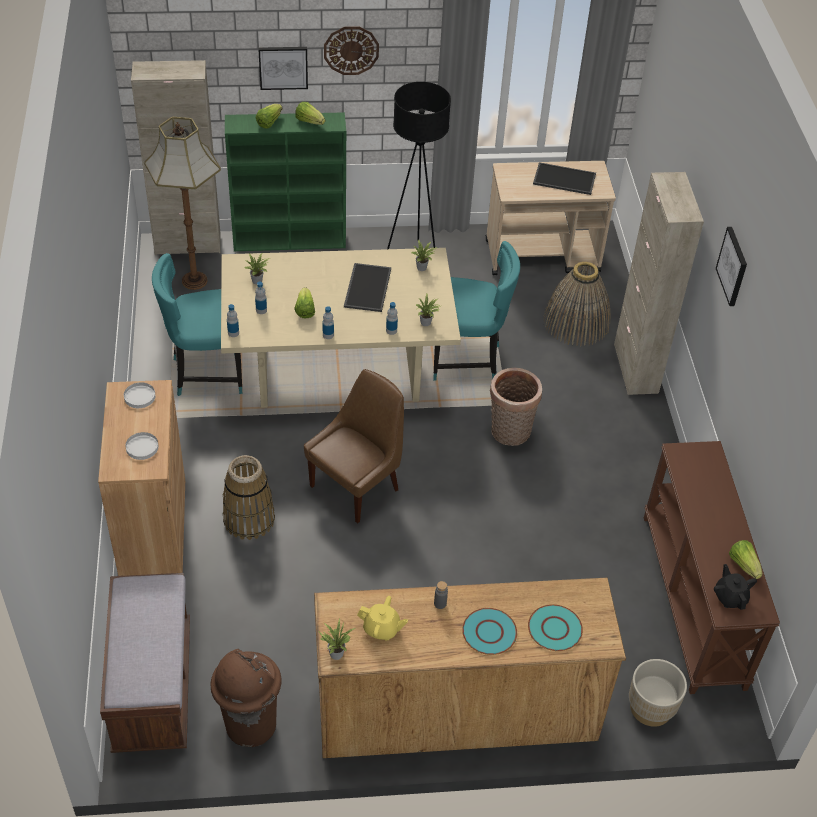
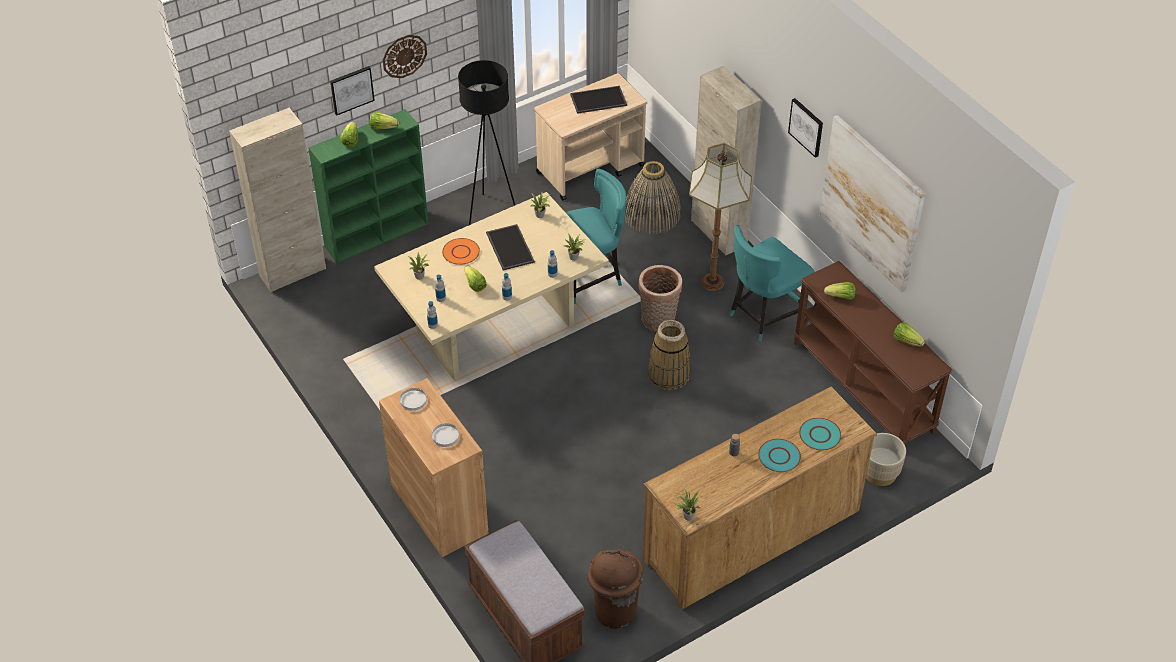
camera: 25 degrees left, 0 degrees up
(195, 281) = (323, 301): floor lamp -> floor lamp (713, 282)
(206, 373) = (389, 372): turquoise chair -> turquoise chair (763, 316)
(249, 519) = (507, 469): basket -> basket (668, 374)
(315, 273) = (461, 252): none -> orange plate
(357, 486) = (572, 409): brown chair -> none
(381, 629) = (707, 486): yellow teapot -> none
(695, 482) = (840, 297): none -> lettuce
(730, 597) = (911, 366): black teapot -> none
(763, 381) = (871, 203): none -> picture

